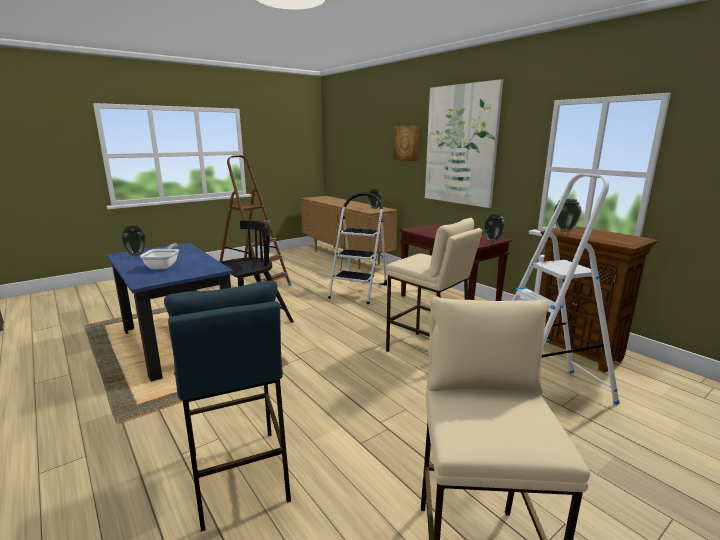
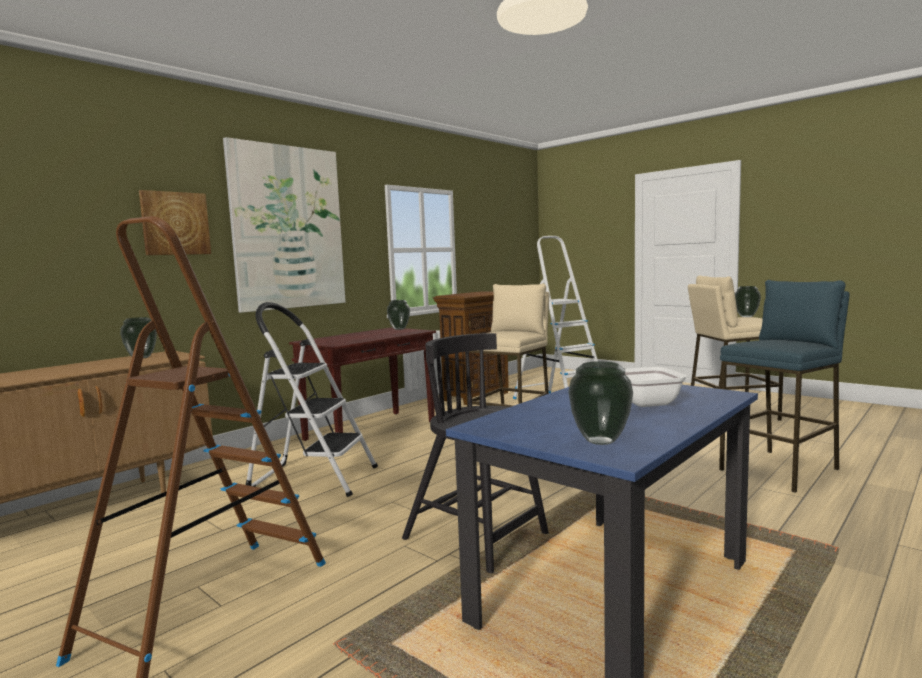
camera: 100 degrees left, 10 degrees down
(564, 230) = (465, 295): vase -> vase (746, 316)

